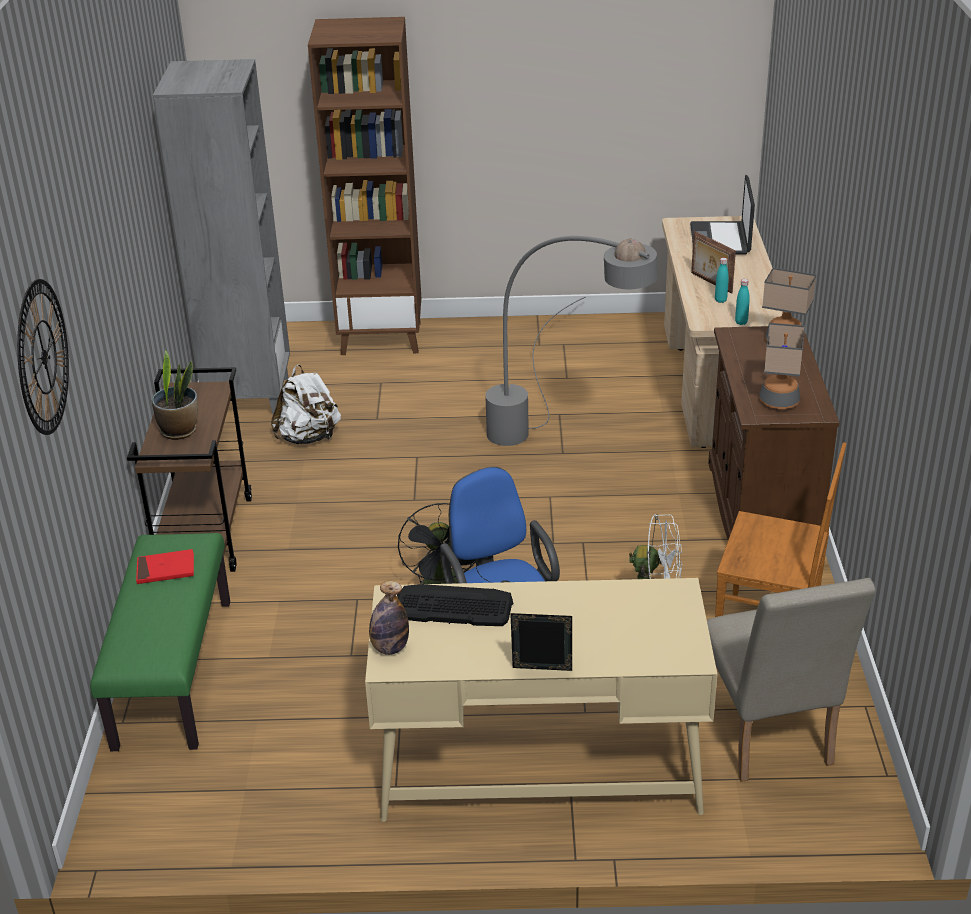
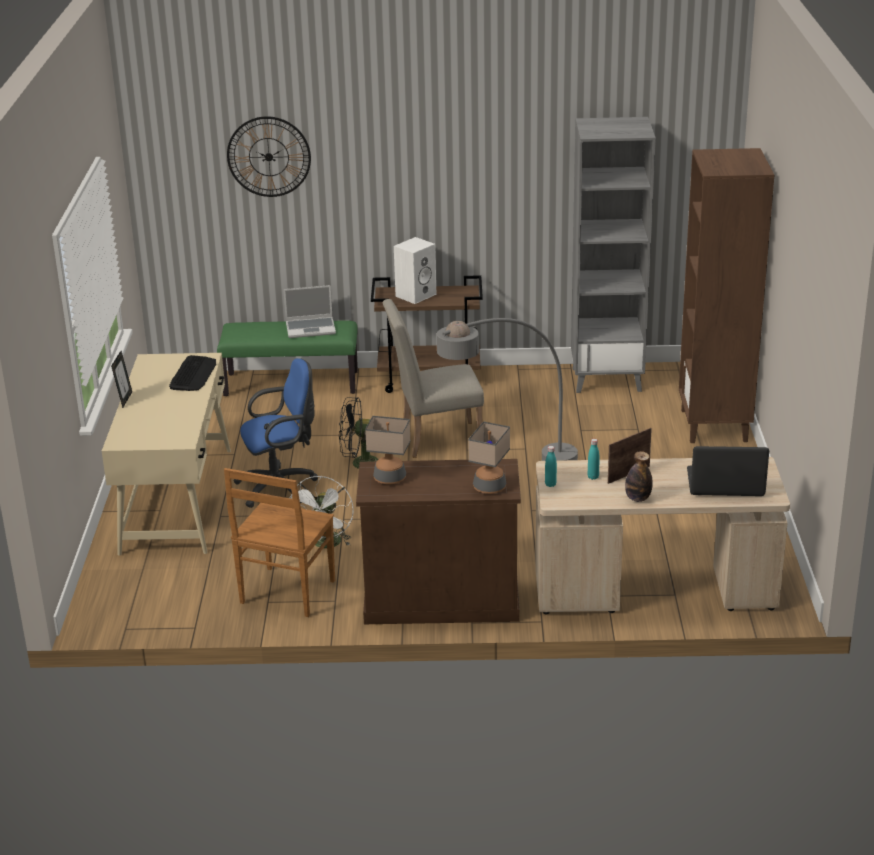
camera: 90 degrees right, 5 degrees down
(165, 569) = (311, 328): red book -> laptop
(179, 431) = (416, 295): potted plant -> white speaker
(309, 437) = (551, 405): white backpack -> none
(390, 648) = (162, 359): bottle -> bottle (637, 498)
(768, 739) = (174, 584): beige chair -> beige chair (434, 439)

